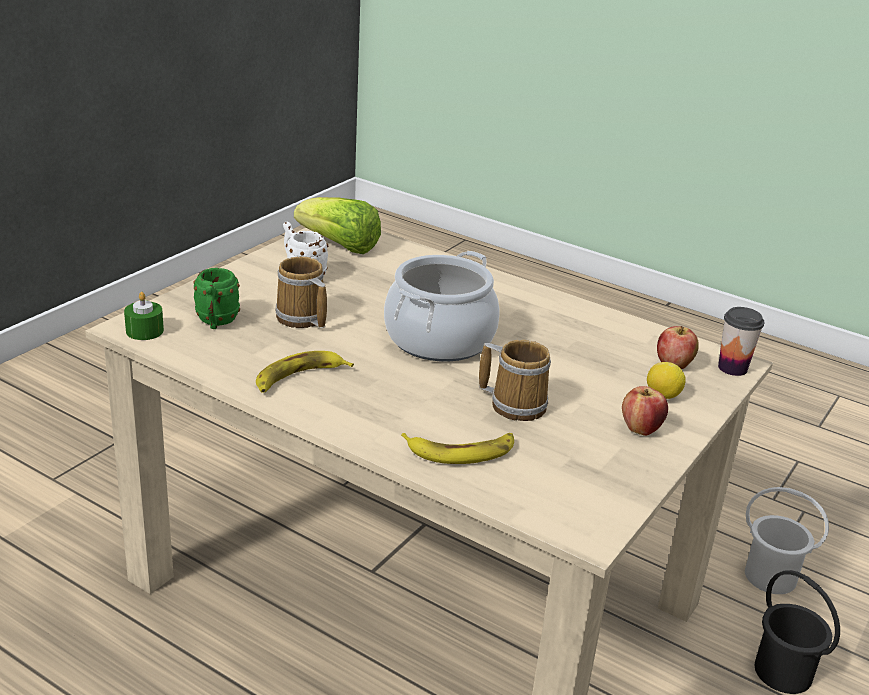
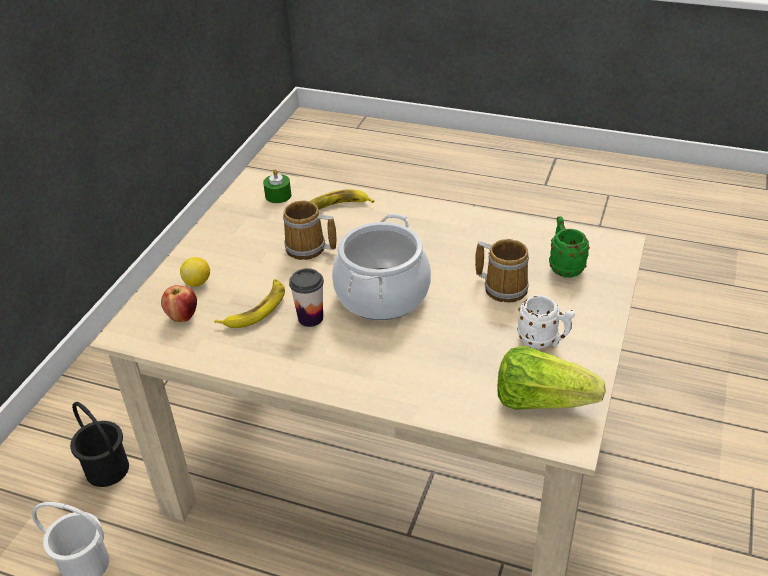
camera: 170 degrees right, 10 degrees up
(144, 331) = (605, 244): green candle -> green candle (278, 196)
(299, 378) = (465, 233): banana -> banana (256, 309)
(640, 429) = (218, 250): apple -> none
(732, 368) = (130, 327): cup -> cup (310, 318)

